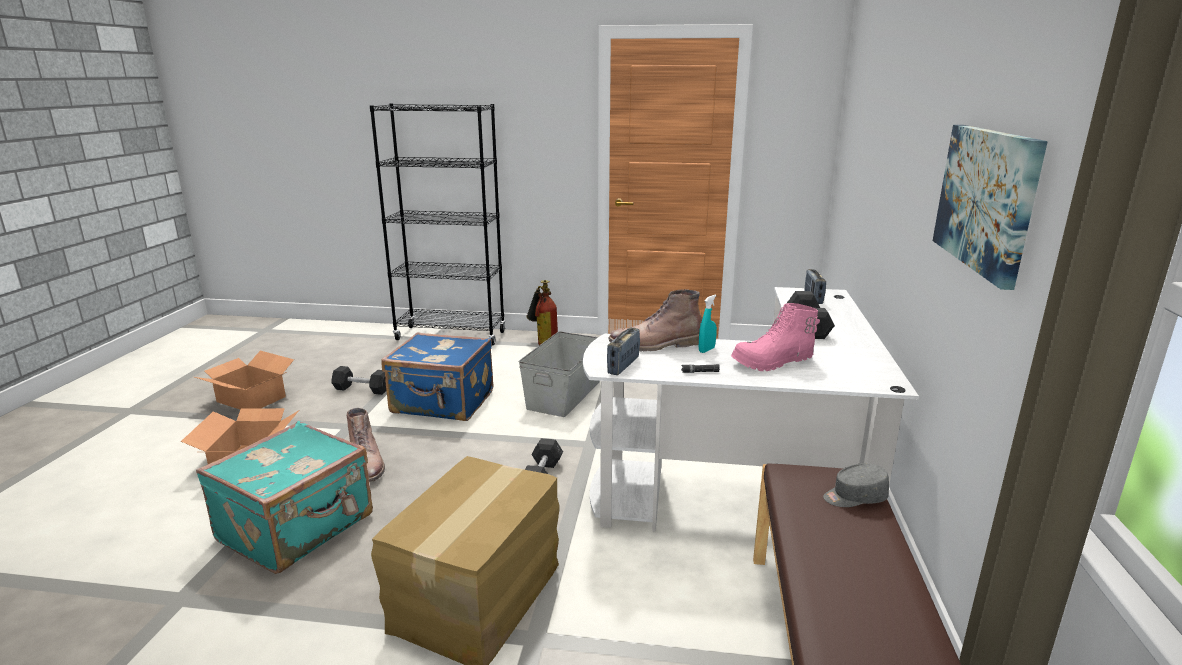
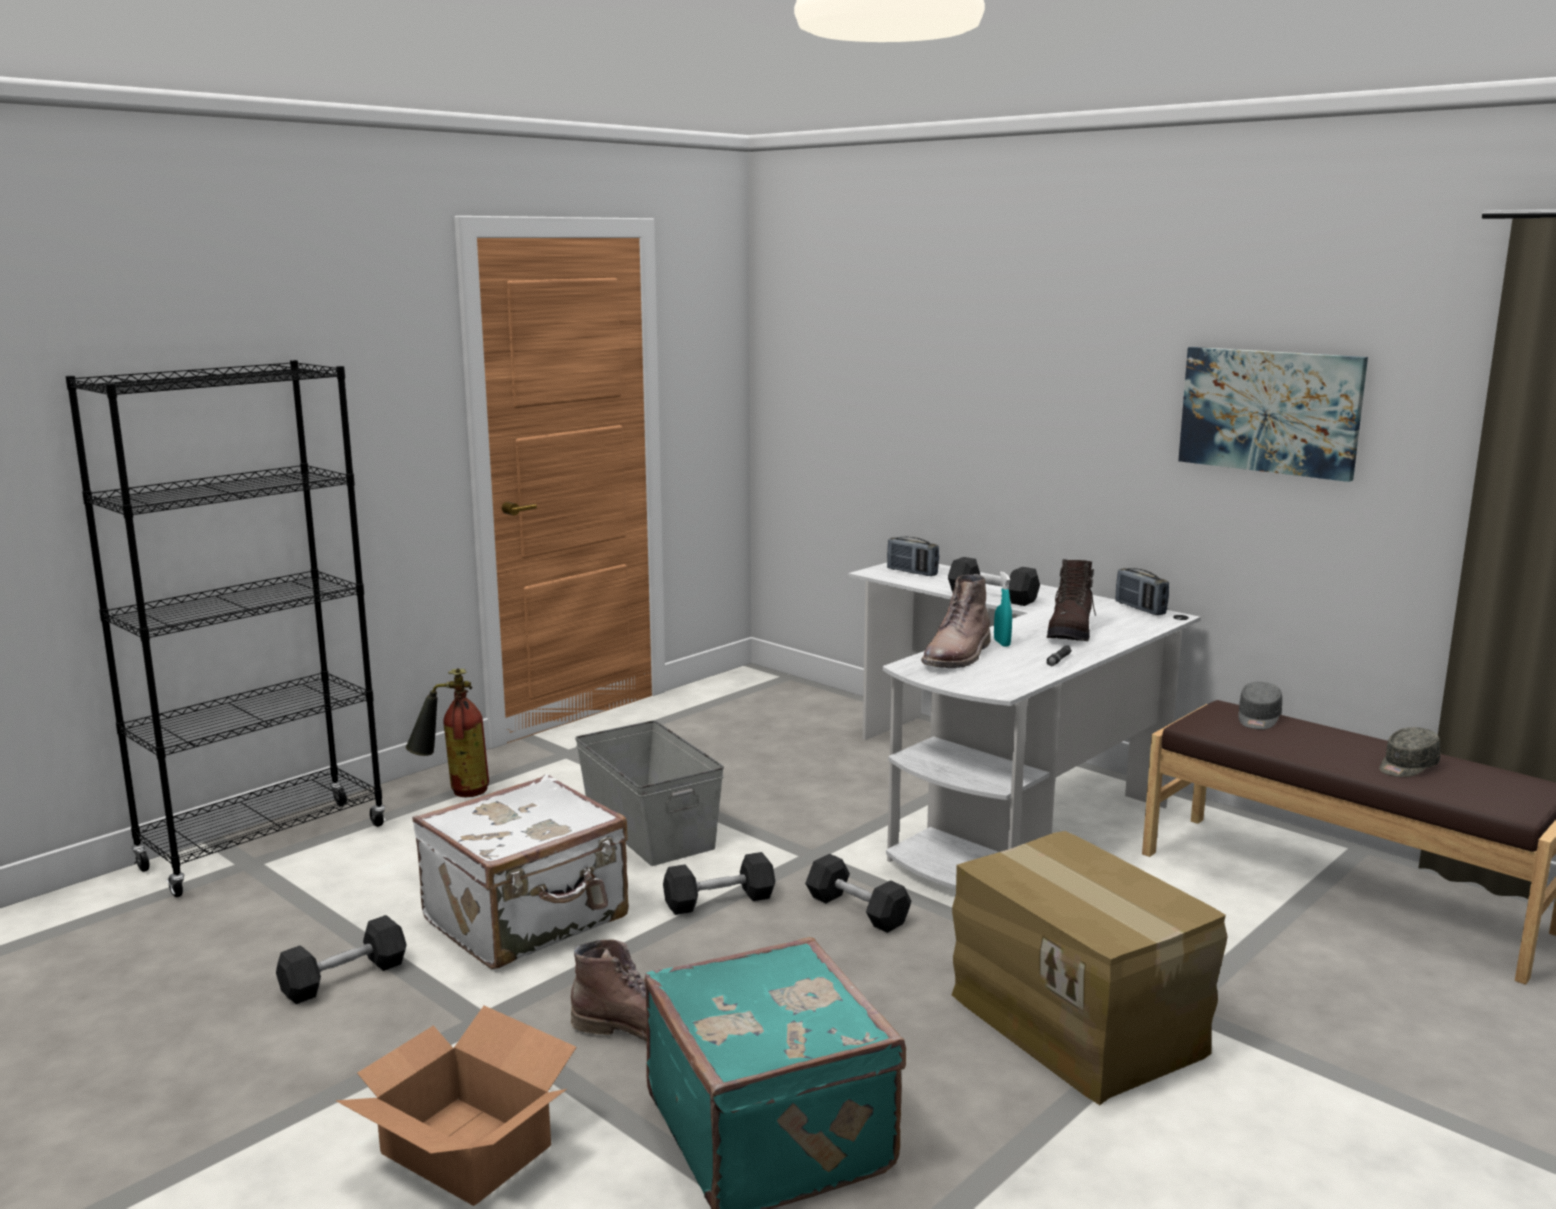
camera: 55 degrees left, 5 degrees down
(251, 399) = (165, 1109): cardboard box -> none
(443, 403) = (528, 920): blue suitcase -> white suitcase
(508, 437) = (719, 901): none -> grey dumbbell
(623, 365) = (1000, 681): radio -> radio (1140, 608)
(773, 363) = (1070, 632): pink boot -> brown boot
(858, 600) = (1406, 767): none -> grey cap

